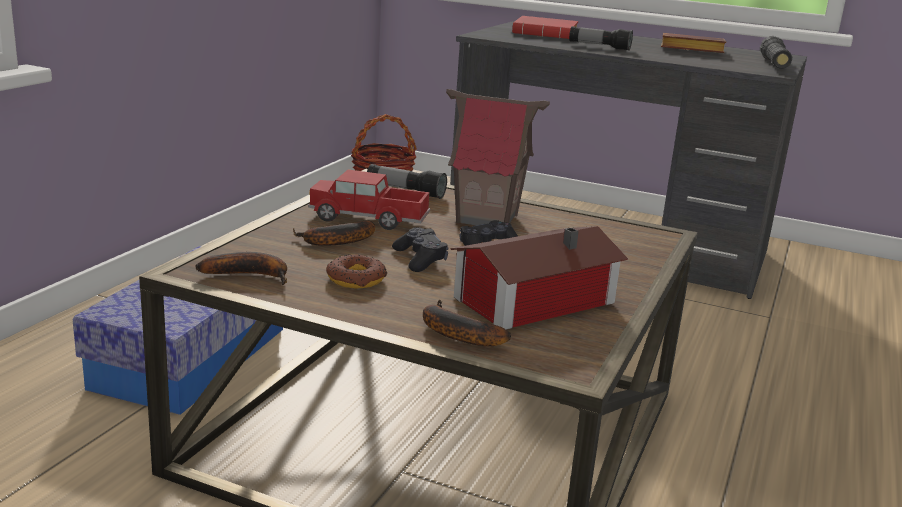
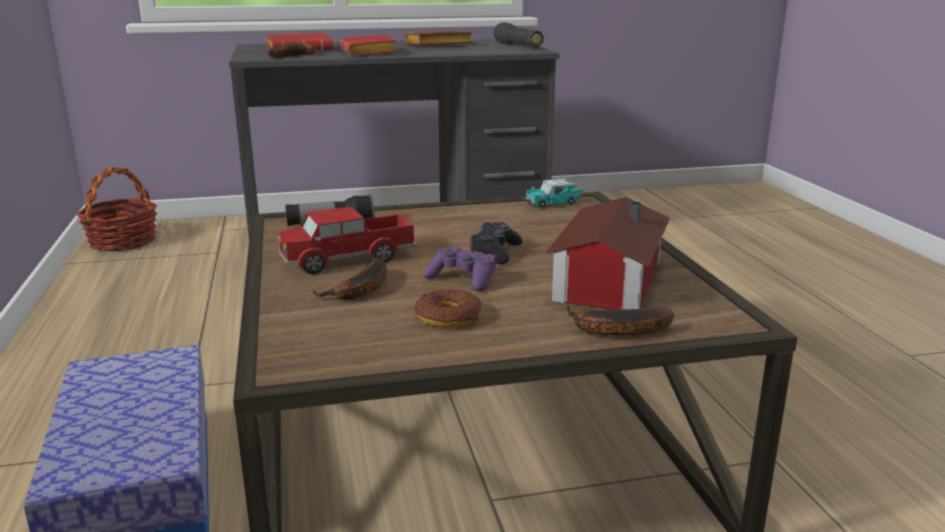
camera: 35 degrees left, 0 degrees up
(251, 275) = (351, 350): banana -> banana (295, 56)
(420, 259) = (462, 279): black game controller -> purple game controller
(487, 219) = (444, 228): toy house -> none
(599, 47) = (370, 53): flashlight -> red book
(626, 228) = (553, 203): none -> toy car

